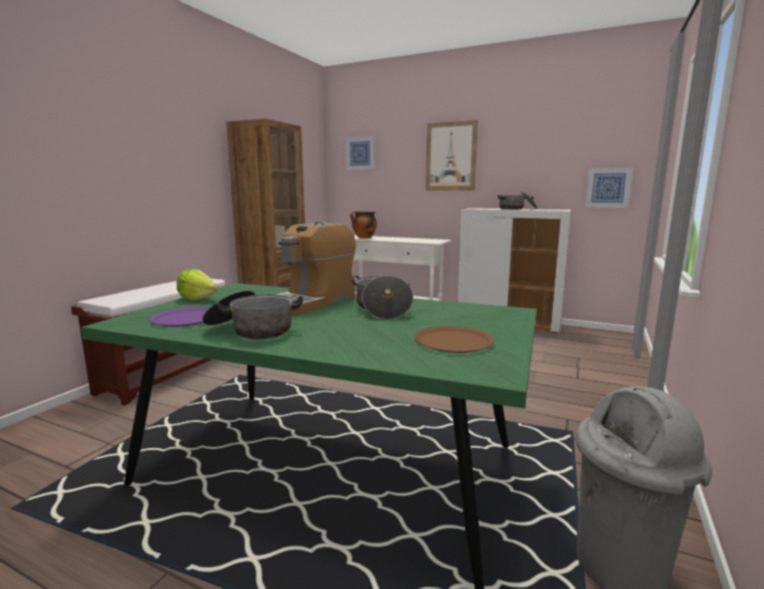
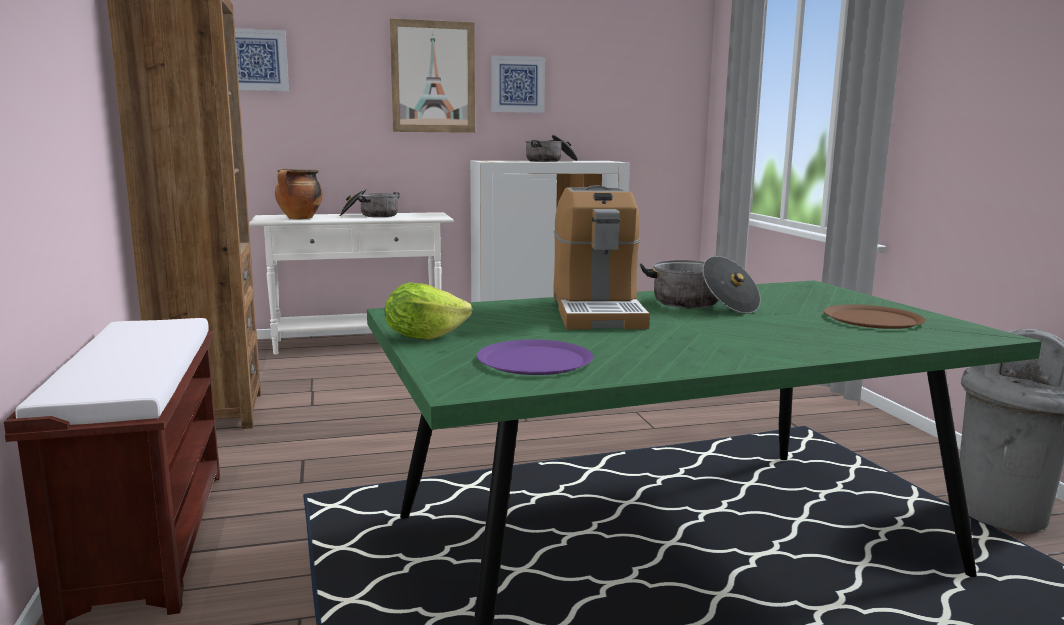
camera: 40 degrees left, 0 degrees up
(251, 330) = (675, 352): cooking pot -> cooking pot (370, 215)
(608, 187) = (649, 131): picture -> picture (517, 84)

